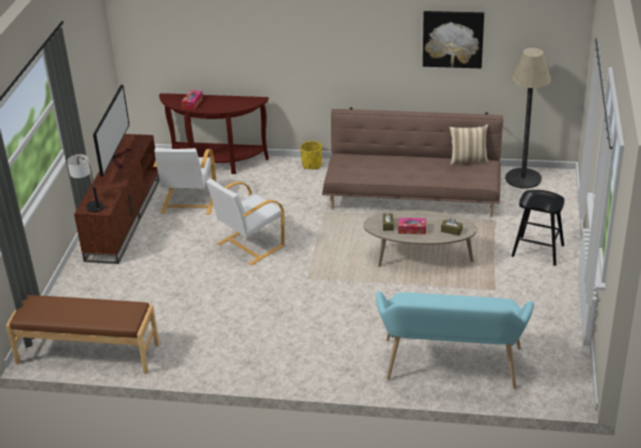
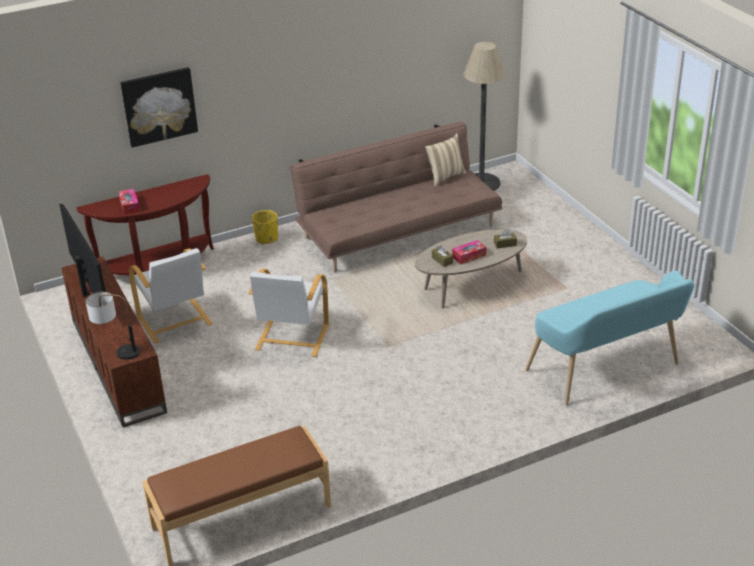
camera: 35 degrees left, 0 degrees up
(453, 39) = (397, 53): picture -> picture (159, 106)
(537, 251) = (564, 241): black stool -> none

